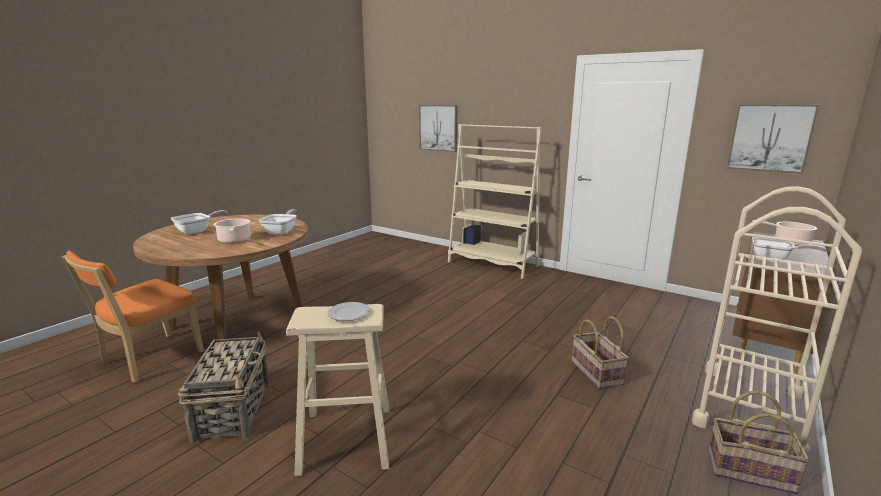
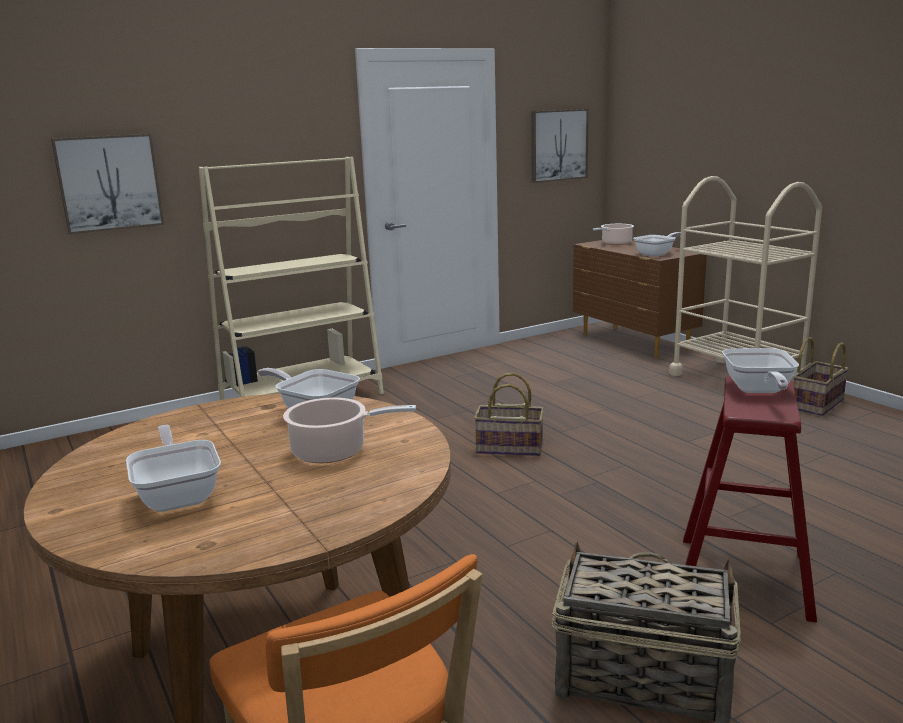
camera: 65 degrees left, 0 degrees up
(346, 439) = (744, 577): beige stool -> red stool
(348, 314) = (758, 391): plate -> frying pan
(595, 372) = (653, 415): basket -> basket (509, 448)

